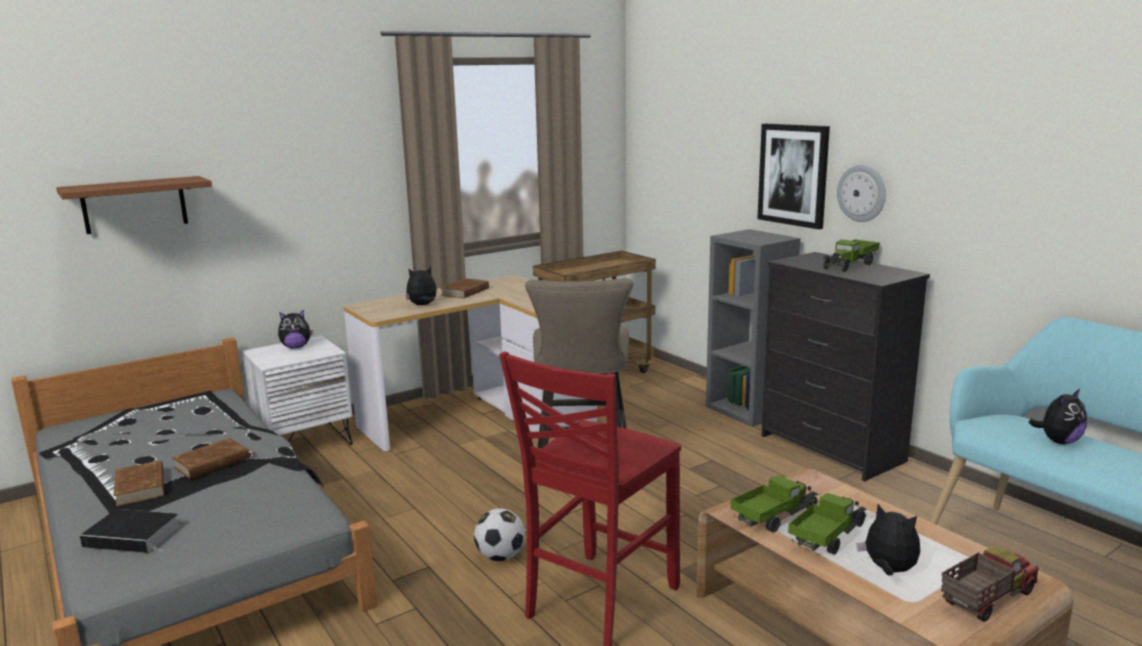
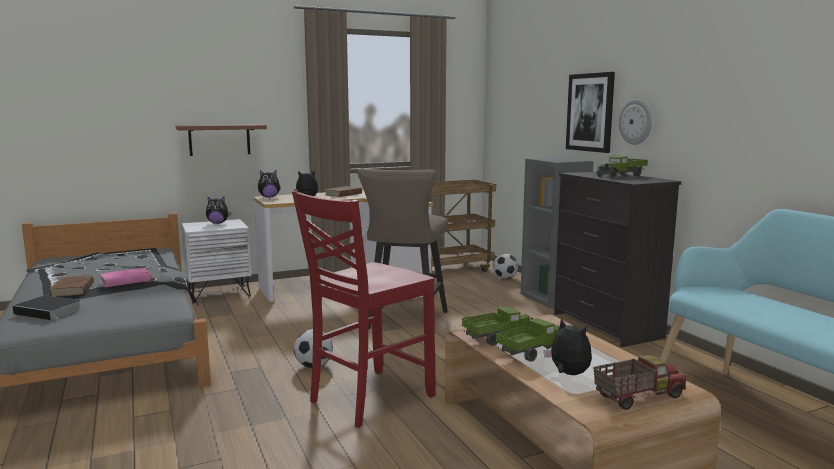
camera: 10 degrees right, 5 degrees down
(134, 205) = (115, 114): brown shelf -> brown shelf (219, 139)
(212, 463) = (126, 281): brown book -> pink book
(674, 381) = (505, 278): none -> football
(1058, 441) = (756, 302): plush toy -> plush toy (269, 197)

